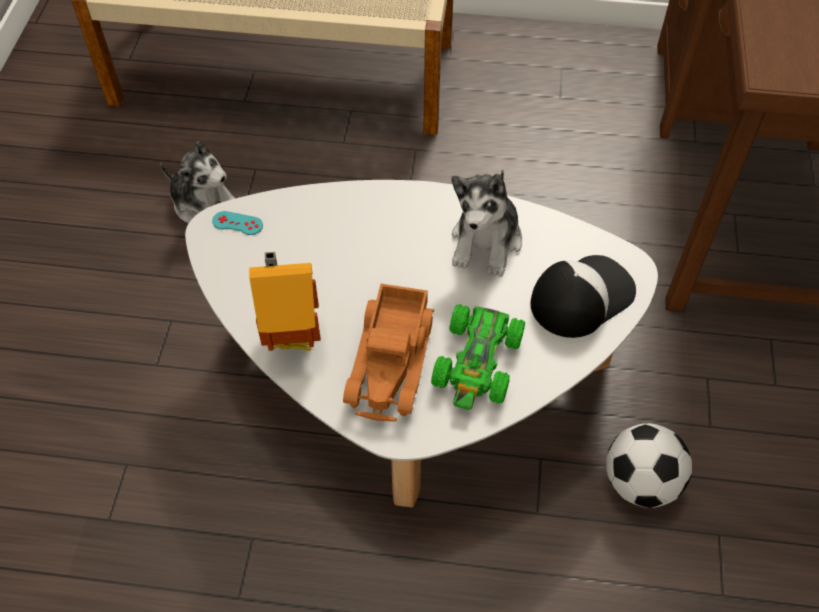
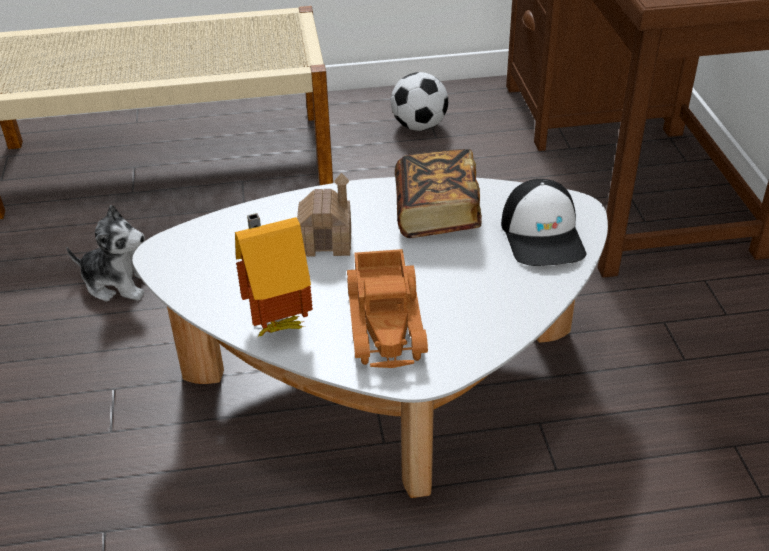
camera: 15 degrees left, 15 degrees down
(237, 223) = (185, 244): turquoise game controller -> none
(368, 250) = (325, 240): none -> toy house
(478, 362) = (471, 305): green toy car -> none
(486, 242) = (437, 213): plush toy -> book
(581, 296) = (543, 235): cap -> cap turned 135 degrees clockwise
(640, 482) = (642, 420): football -> football (419, 126)

